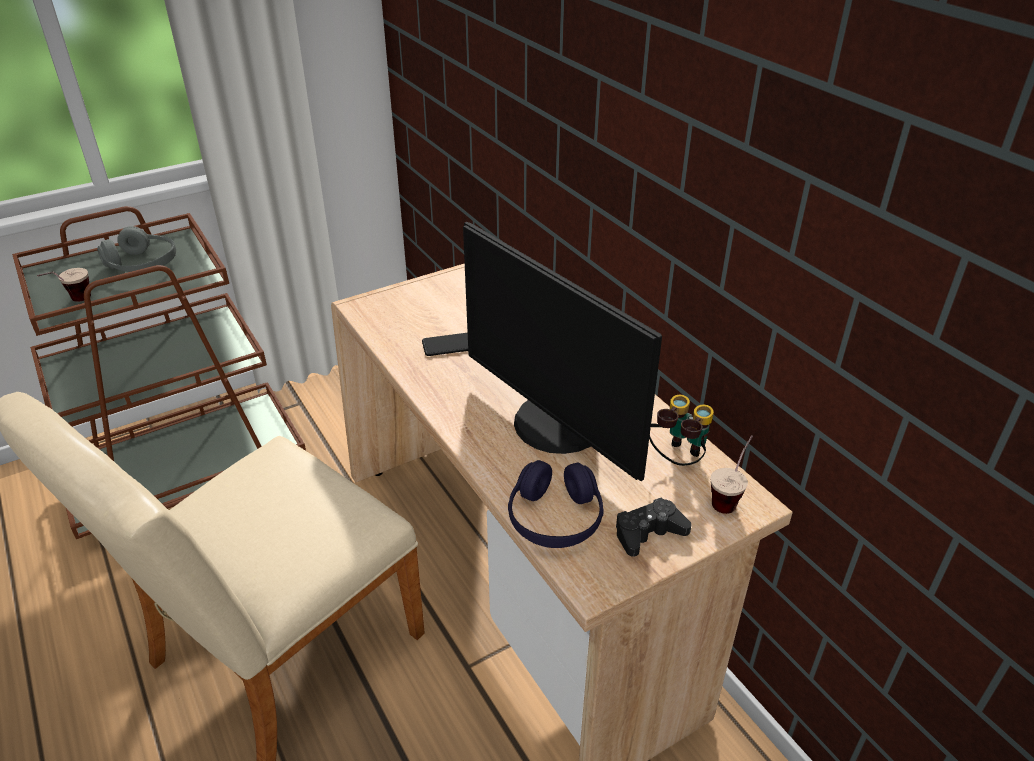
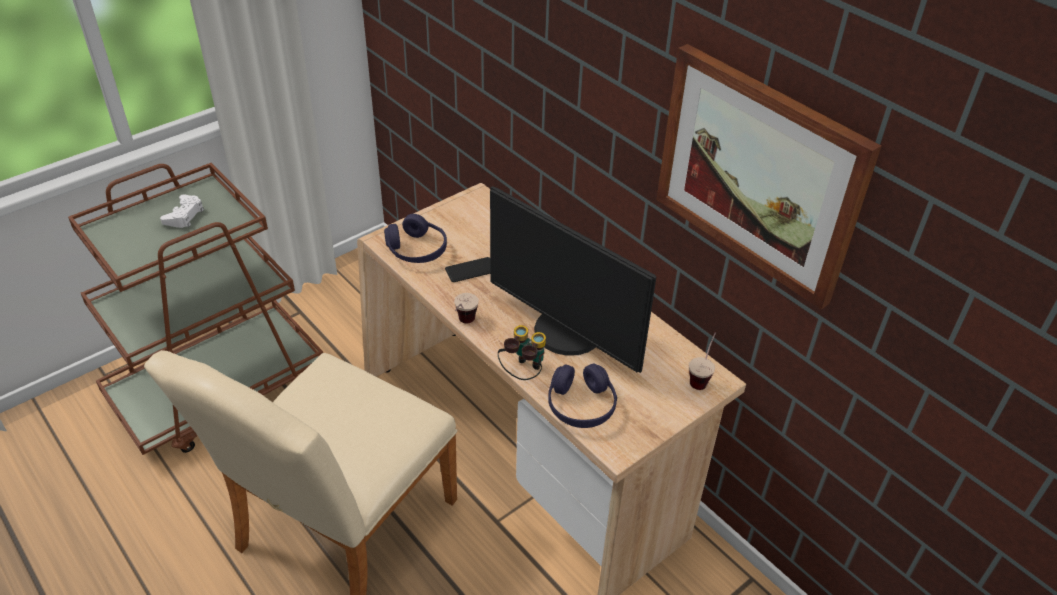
camera: 10 degrees left, 5 degrees up
(73, 303) = (139, 258): cup -> cup (463, 325)
(142, 264) = (184, 215): grey headphones -> white game controller
(395, 318) = (417, 250): none -> purple headphones
(648, 533) = (649, 409): black game controller -> none
(676, 459) = (660, 351): binoculars -> binoculars (522, 373)
(821, 193) = (758, 173): none -> picture

